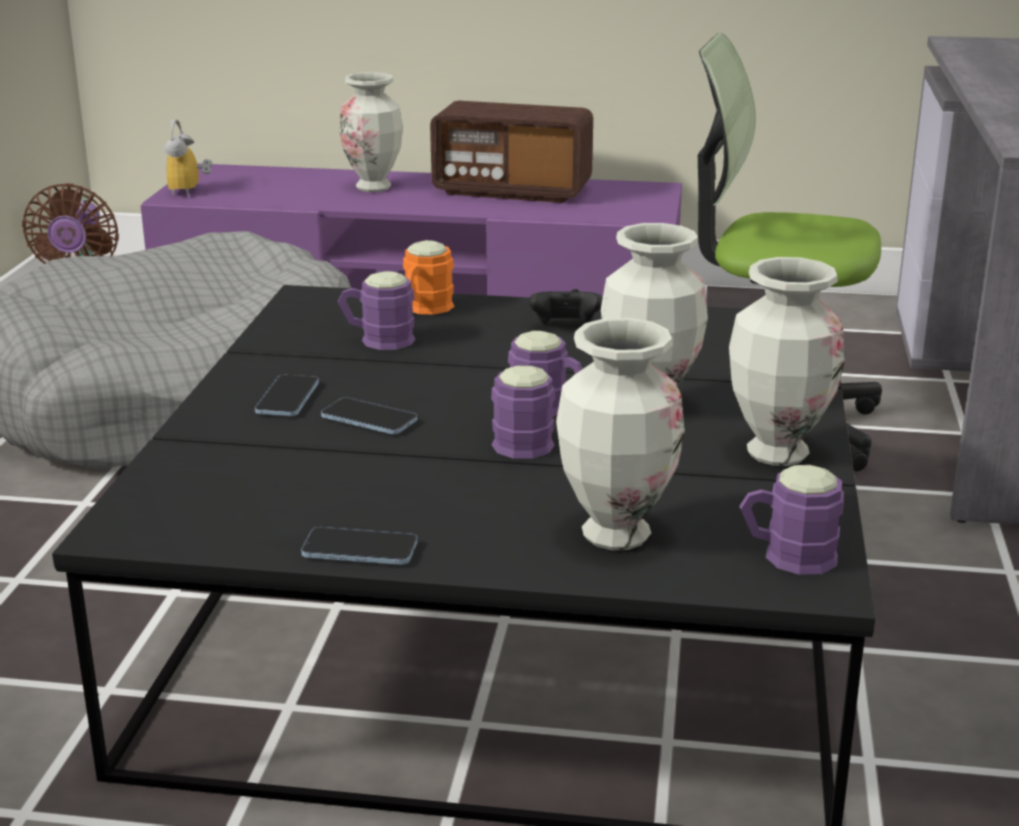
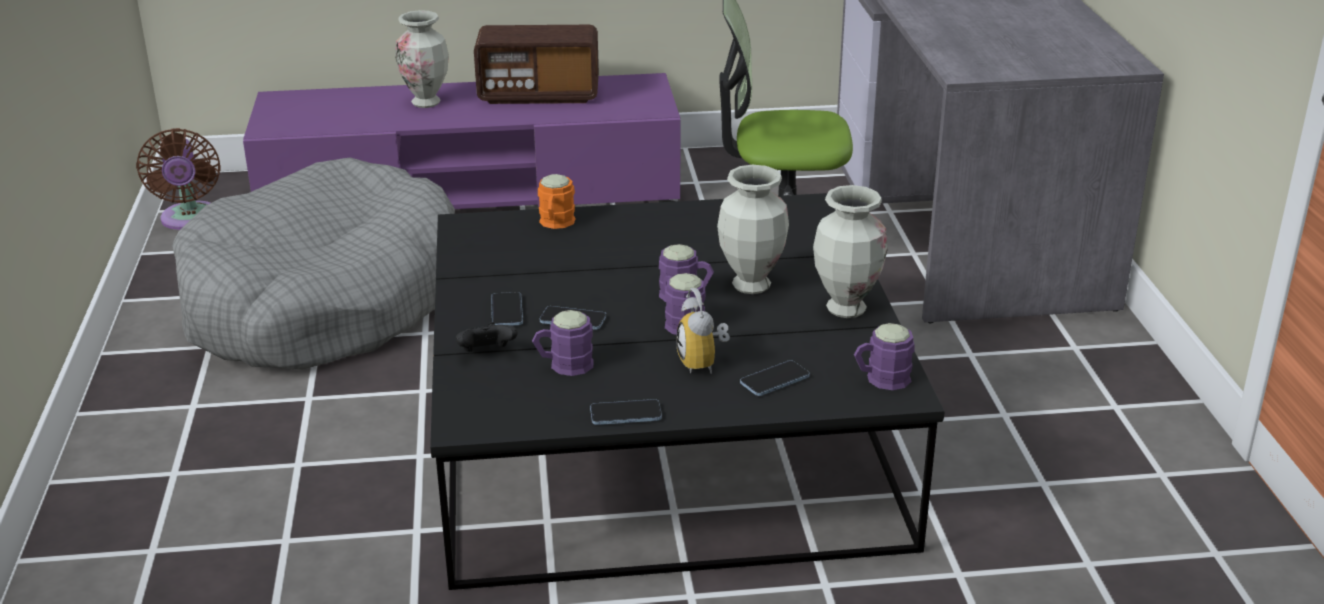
camera: 15 degrees left, 5 degrees up
(190, 192) = (277, 123): alarm clock -> alarm clock (704, 363)
(377, 340) = (538, 255): purple mug -> purple mug (563, 365)
(565, 327) = (663, 228): black game controller -> black game controller (486, 353)
(615, 534) = (774, 380): vase -> phone

